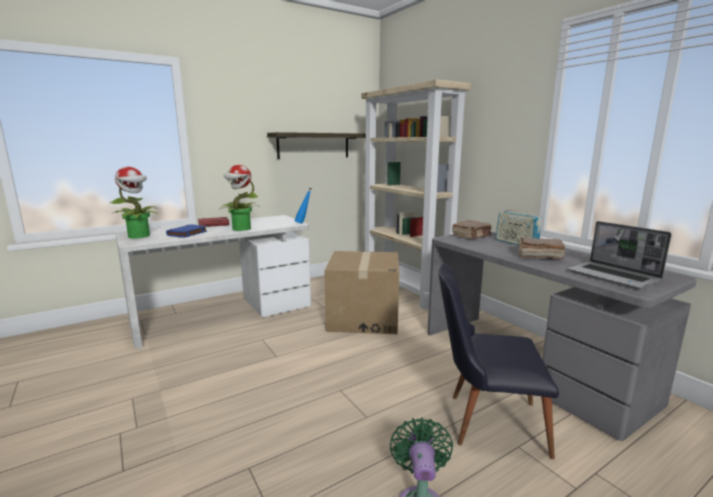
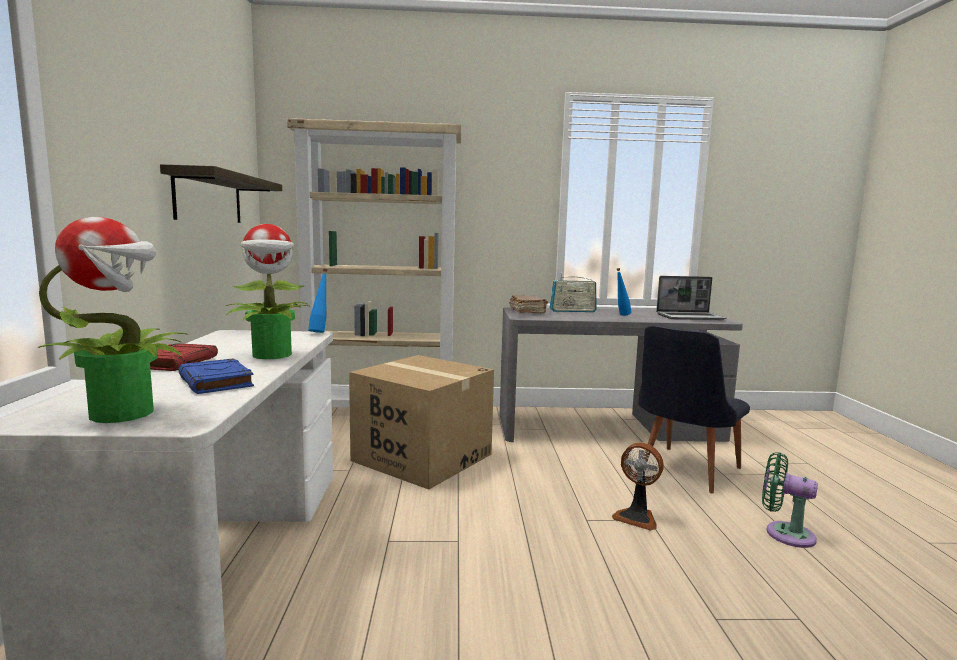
camera: 60 degrees left, 5 degrees down
(365, 410) = (637, 517): none -> fan
(538, 256) = (621, 315): brown book -> blue bottle

